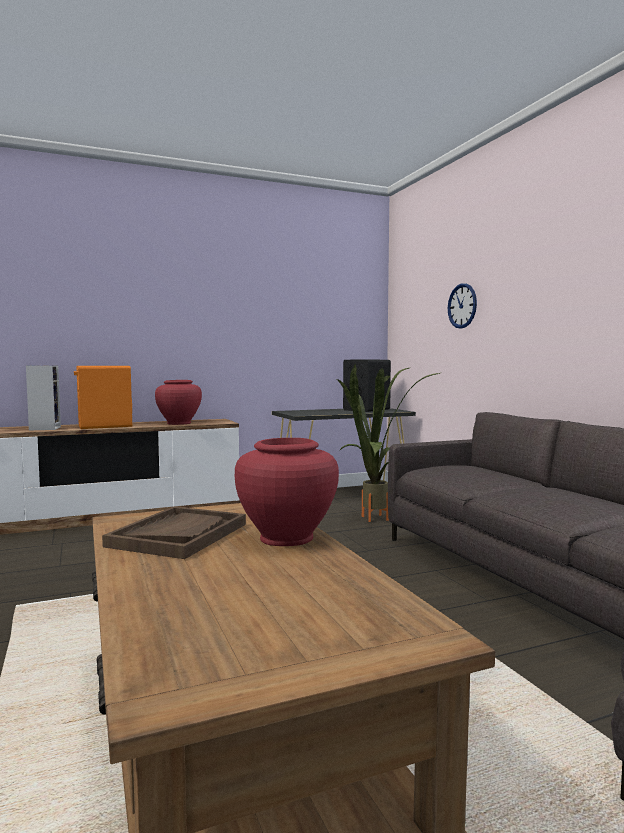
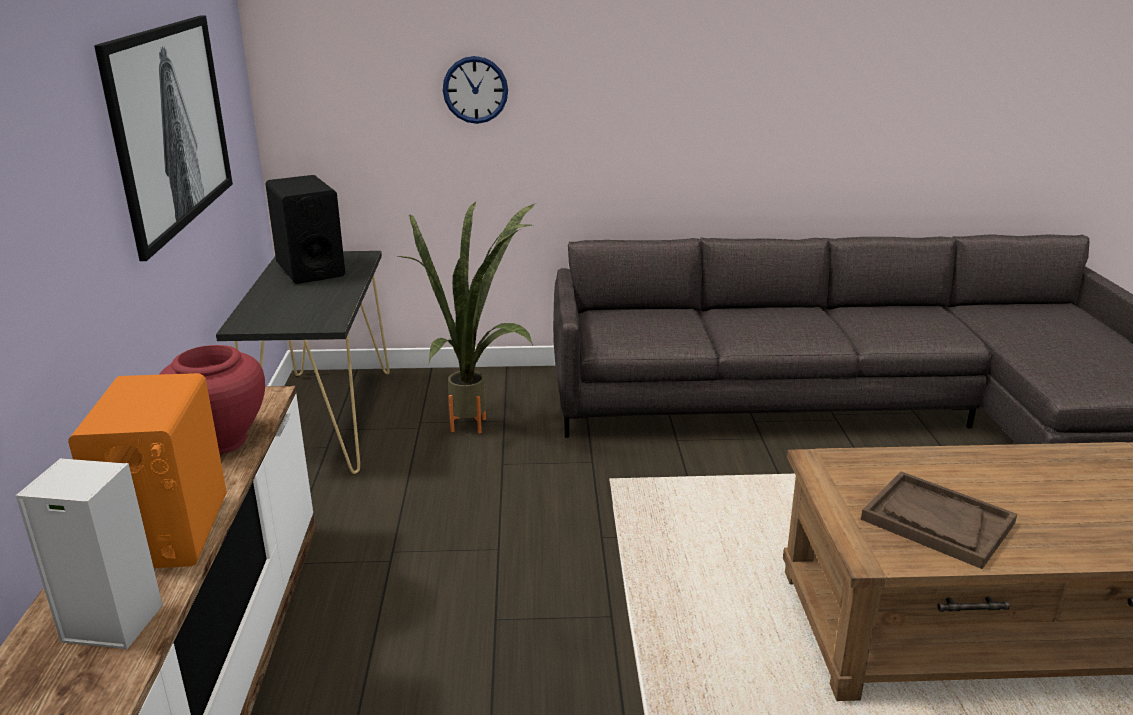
camera: 70 degrees left, 20 degrees up
(269, 307) = (172, 127): none -> picture
(286, 538) = (946, 466): red vase -> none

